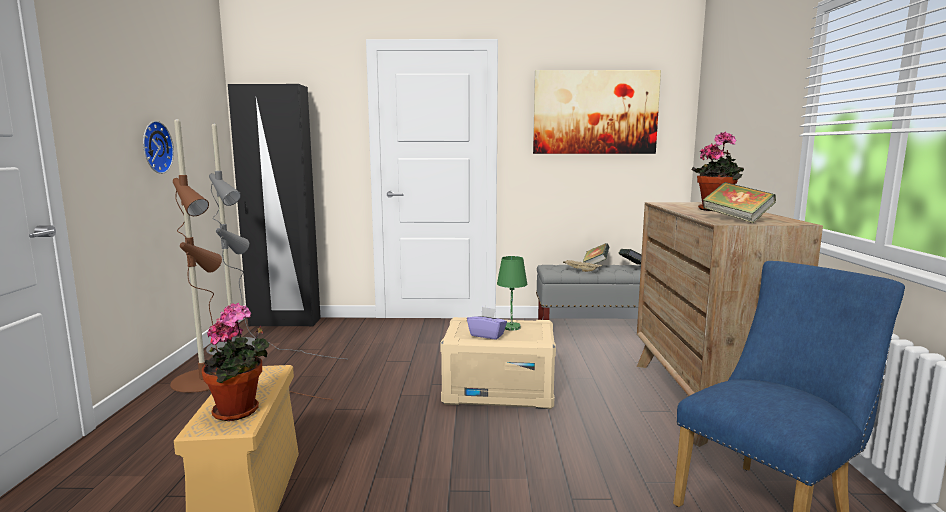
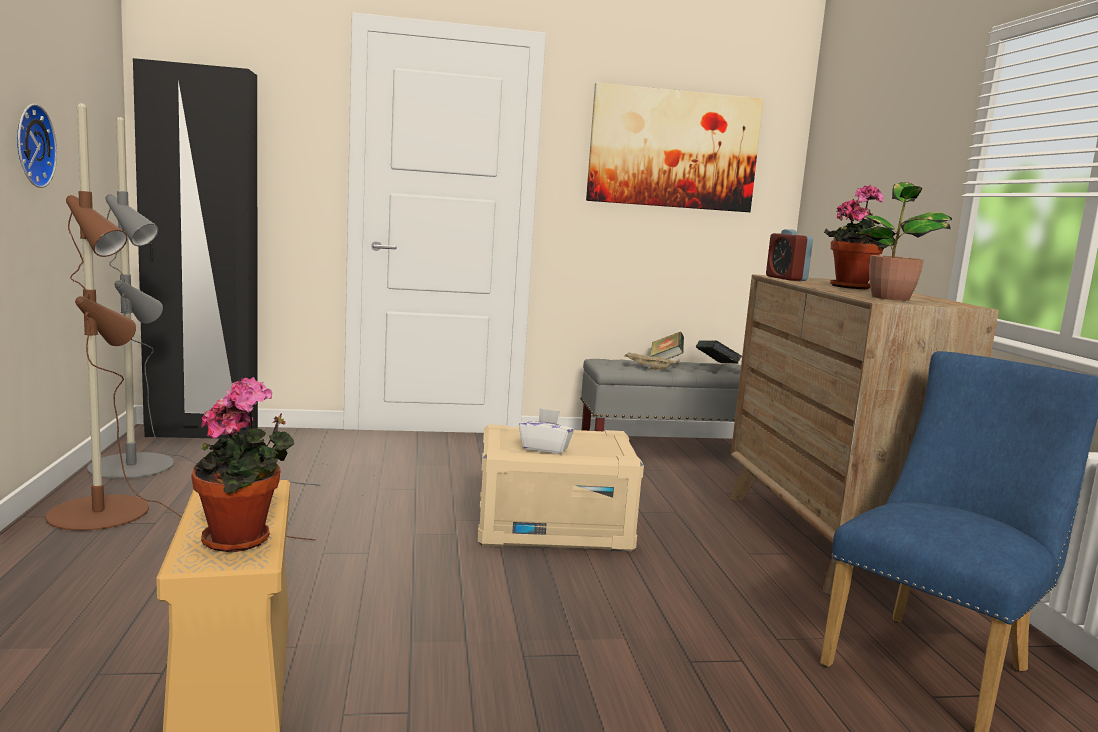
camera: 10 degrees left, 0 degrees up
(487, 335) = (545, 448): purple tissue box -> white tissue box
(511, 327) = (573, 439): green table lamp -> none
(668, 204) = (786, 278): none -> alarm clock
(736, 219) = (891, 298): book -> potted plant

